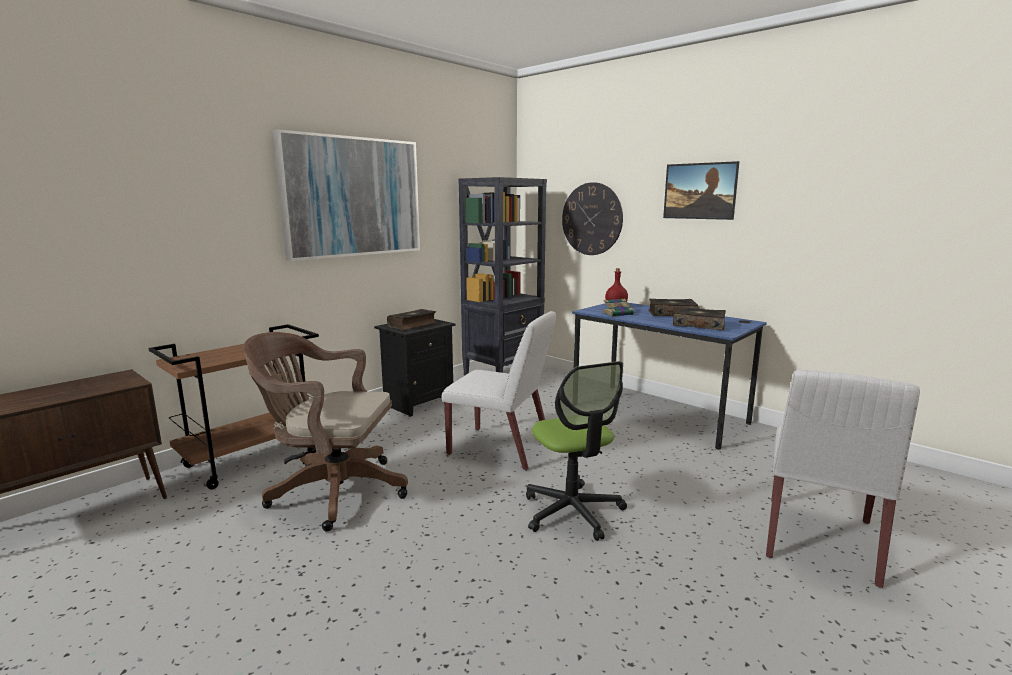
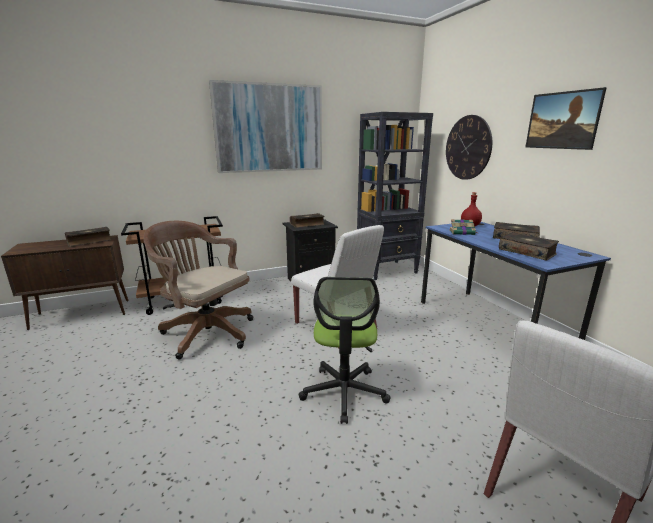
camera: 25 degrees right, 5 degrees up
(96, 383) = (89, 241): none -> book

